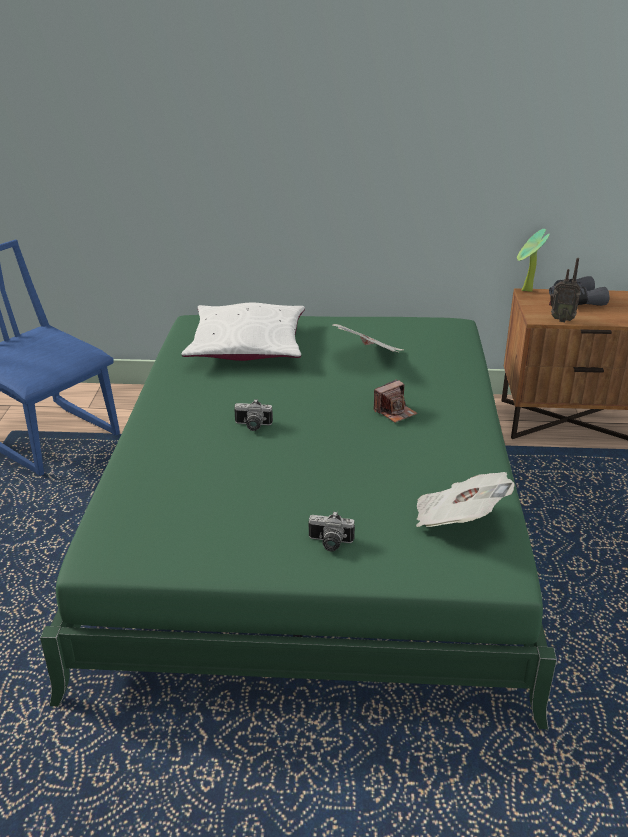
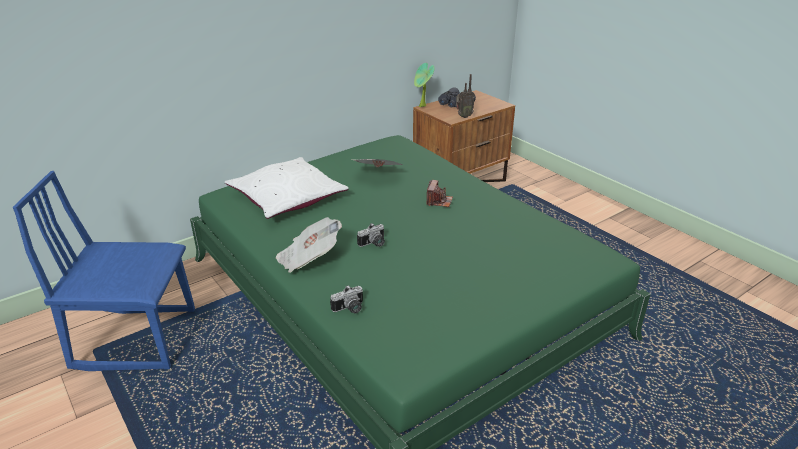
camera: 40 degrees left, 0 degrees up
(329, 543) = (516, 287): camera -> camera (350, 309)
(457, 519) = (553, 243): newspaper -> newspaper (309, 259)

